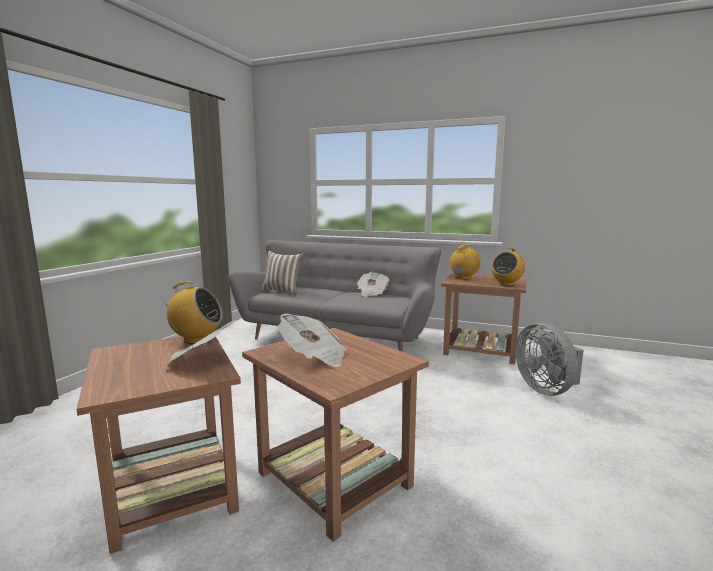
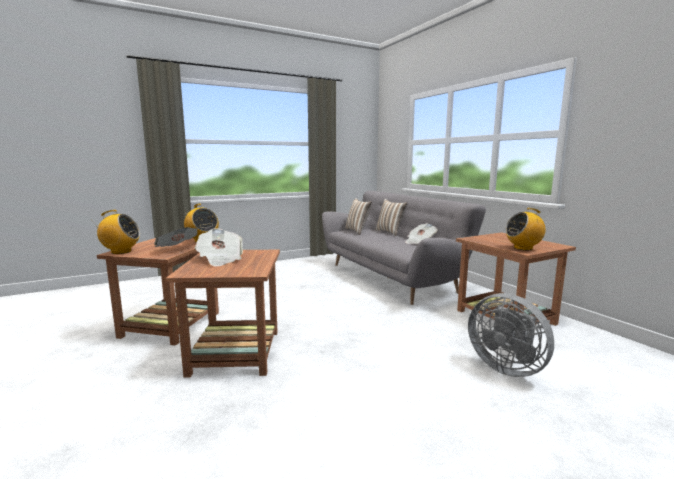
camera: 40 degrees right, 0 degrees up
(317, 287) = (390, 232): none -> pillow
(464, 278) = (495, 237): radio -> radio (121, 252)
(546, 389) = (506, 367): grey fan -> grey fan turned 60 degrees counterclockwise

